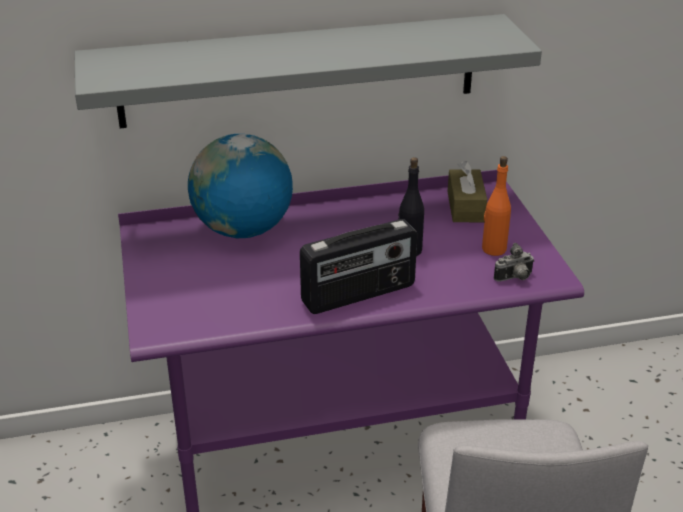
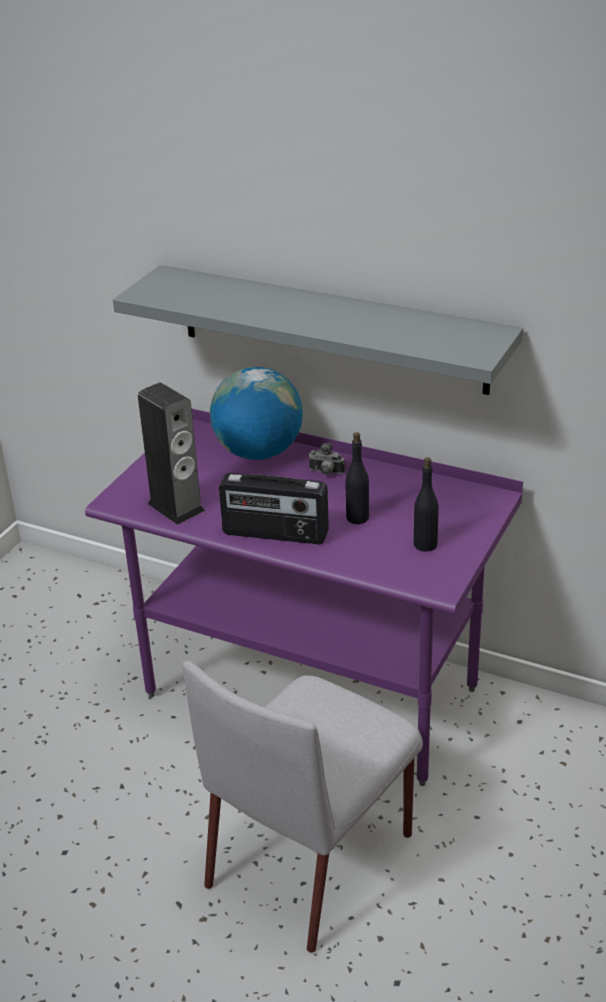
camera: 40 degrees right, 0 degrees up
(229, 310) = (176, 507): none -> speaker
(465, 206) = (452, 501): brown tissue box -> none
(493, 249) = (425, 544): orange bottle -> black bottle
(515, 278) = (408, 574): camera -> camera (325, 473)

